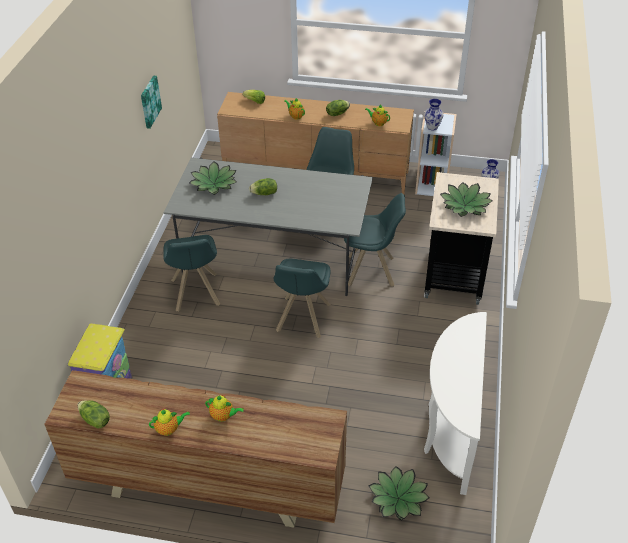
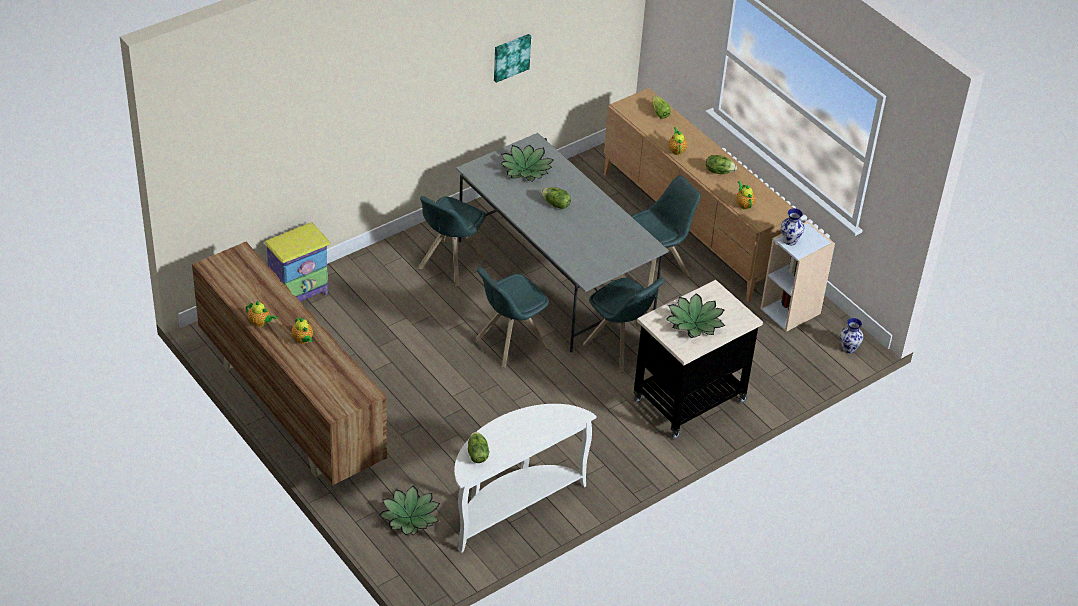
camera: 40 degrees right, 0 degrees up
(95, 420) = (223, 284): lettuce -> lettuce (477, 454)

